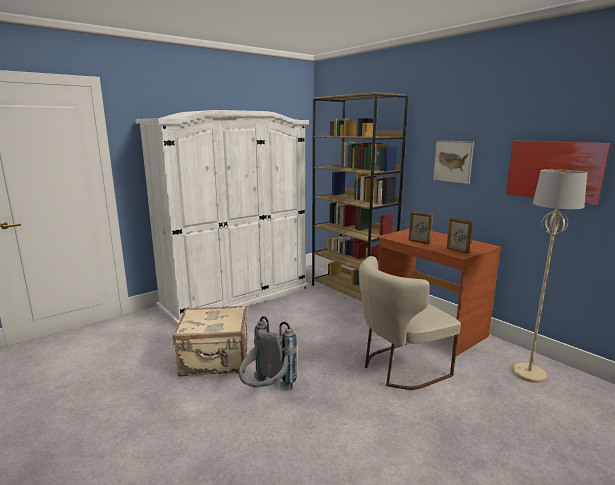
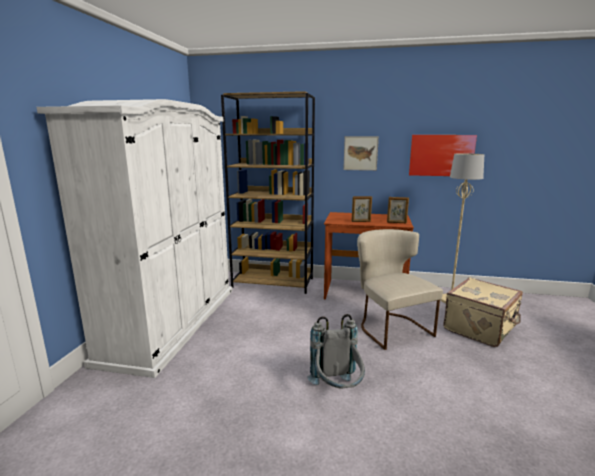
camera: 40 degrees left, 0 degrees up
(215, 361) = (250, 389): beige suitcase -> beige suitcase (481, 328)
(399, 368) = (390, 327): beige chair -> beige chair turned 135 degrees clockwise

